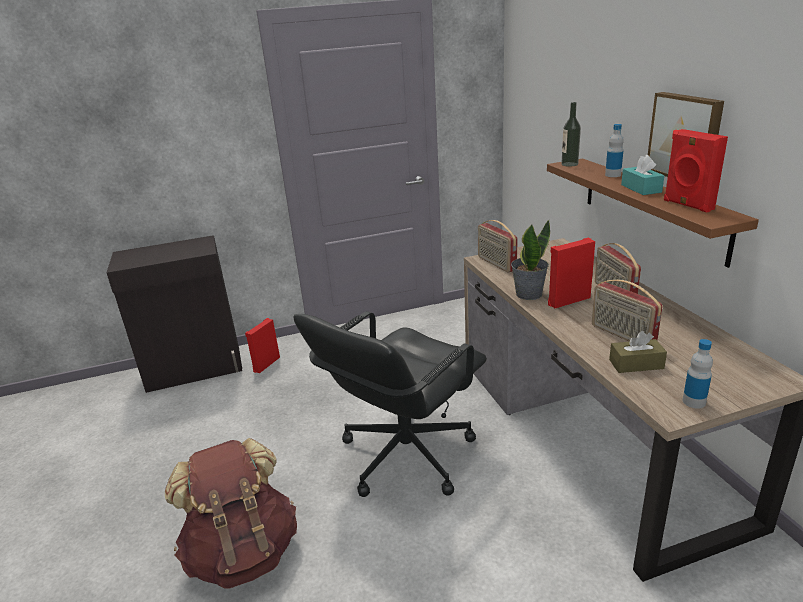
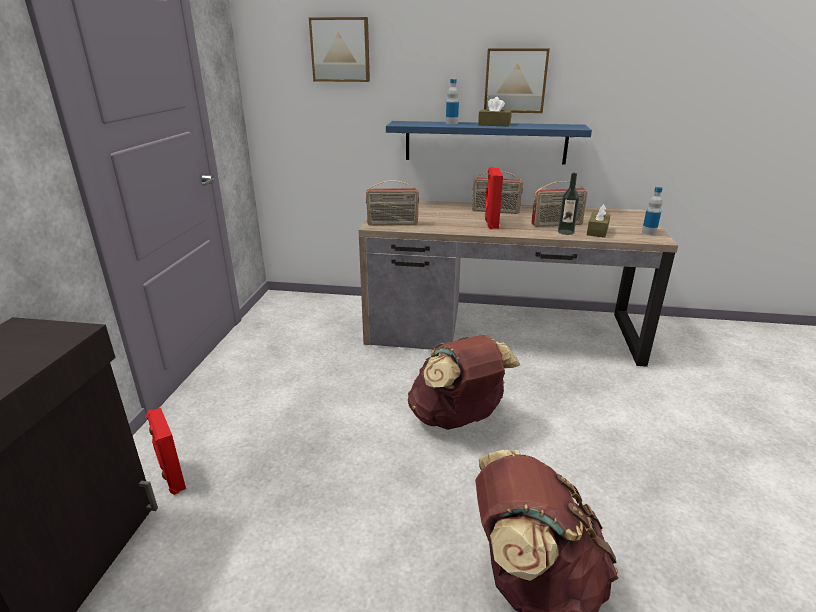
camera: 65 degrees left, 0 degrees up
(404, 455) = (457, 419): black office chair -> brown backpack
(528, 294) = (464, 229): potted plant -> none
(556, 77) = (340, 50): none -> picture
(569, 164) = (402, 123): bottle -> bottle (565, 232)
(641, 188) = (494, 124): turquoise tissue box -> brown tissue box
(651, 207) = (485, 142): brown shelf -> blue shelf
(687, 205) = (543, 125): red speaker -> none

